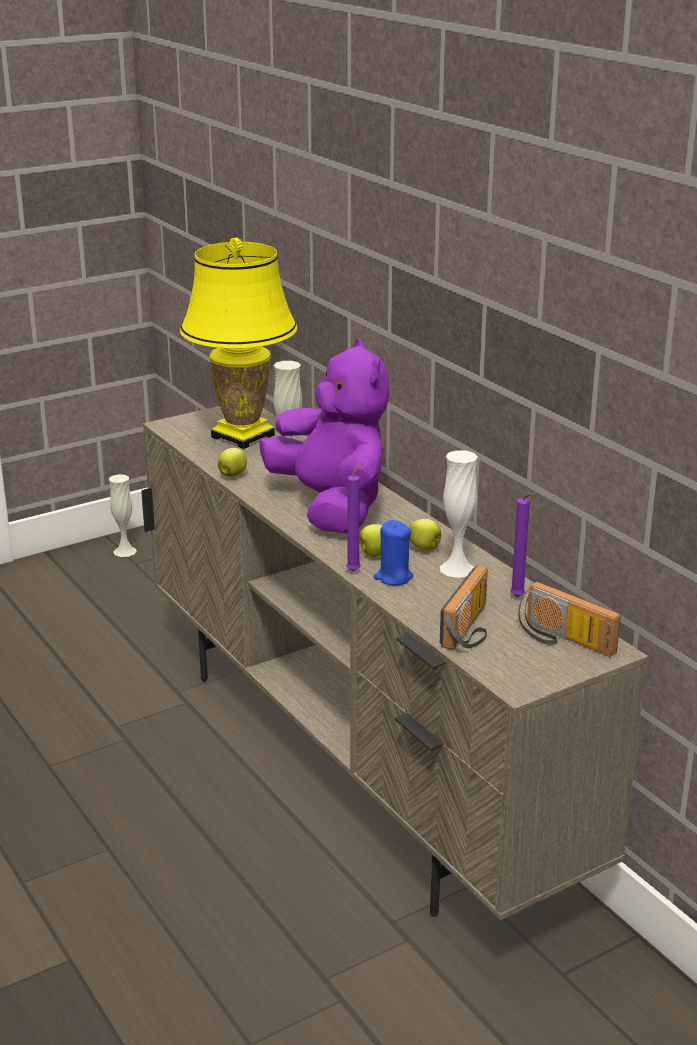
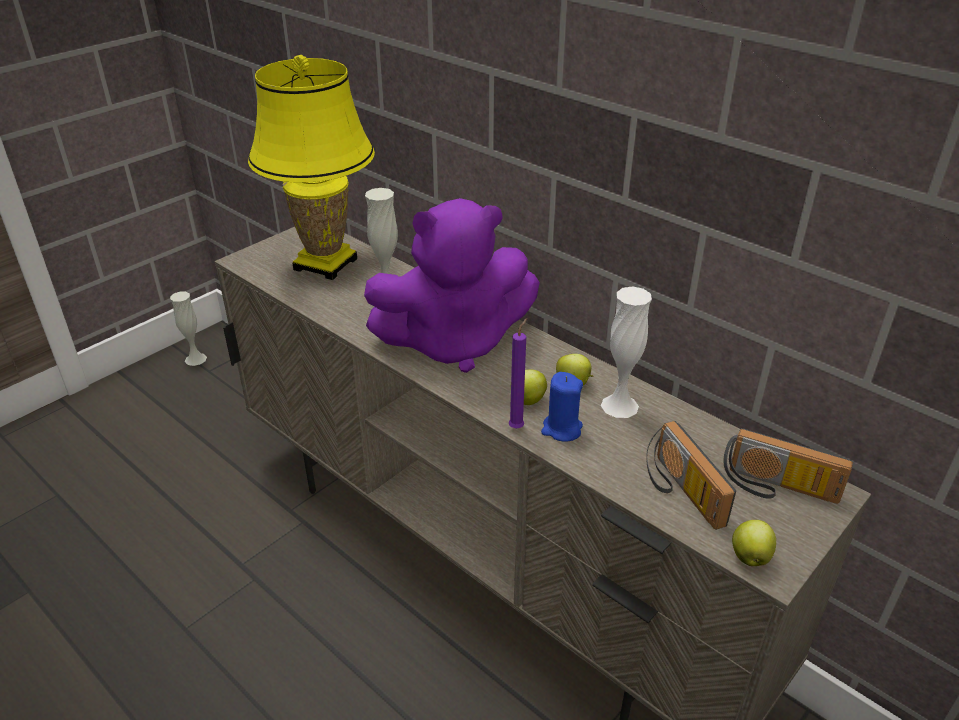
camera: 15 degrees left, 10 degrees up
(233, 475) = (334, 315): apple -> apple (750, 556)
(331, 507) = (454, 343): purple plush toy -> purple plush toy turned 120 degrees clockwise
(471, 629) = (679, 490): radio -> radio turned 150 degrees clockwise
(518, 598) = (701, 436): purple candle -> none

